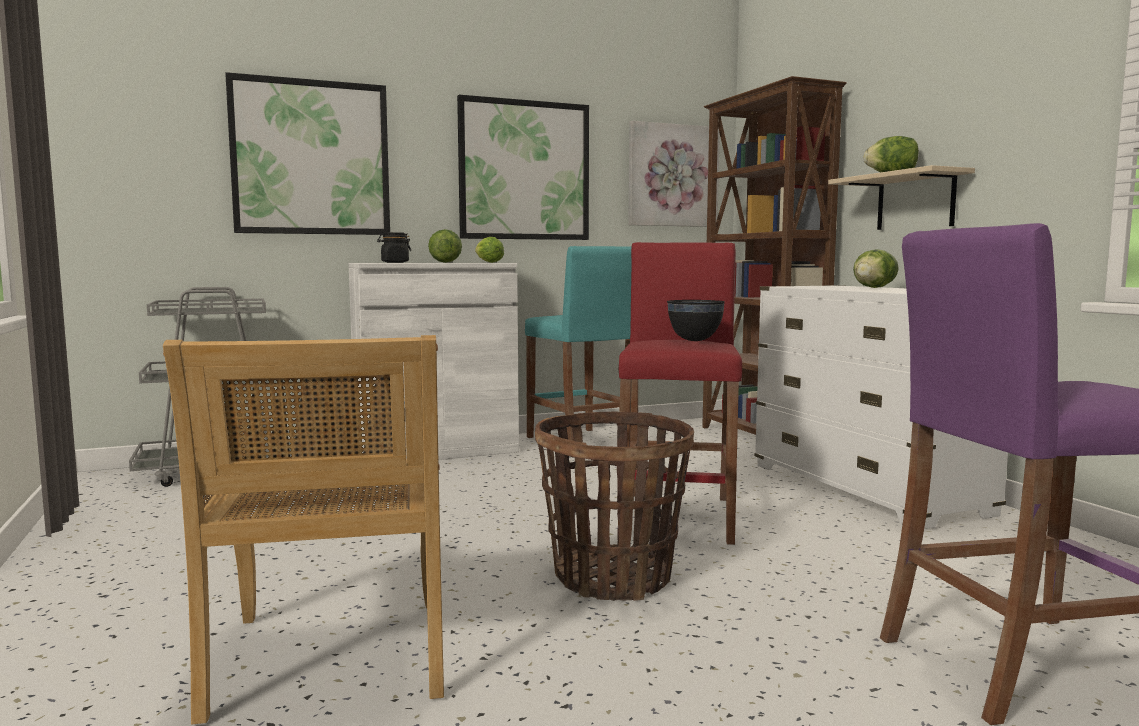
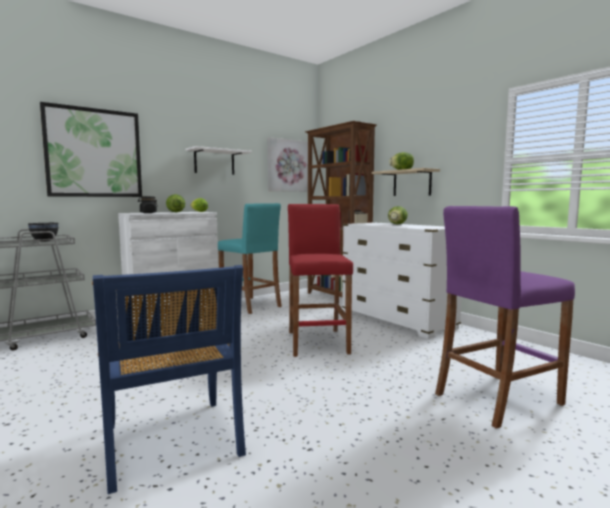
camera: 15 degrees left, 0 degrees up
(332, 659) = (172, 442): beige chair -> blue chair
(524, 171) = (214, 162): picture -> white shelf
(613, 577) = (301, 378): basket -> none
(695, 341) = (326, 254): black bowl -> black bowl (44, 241)

